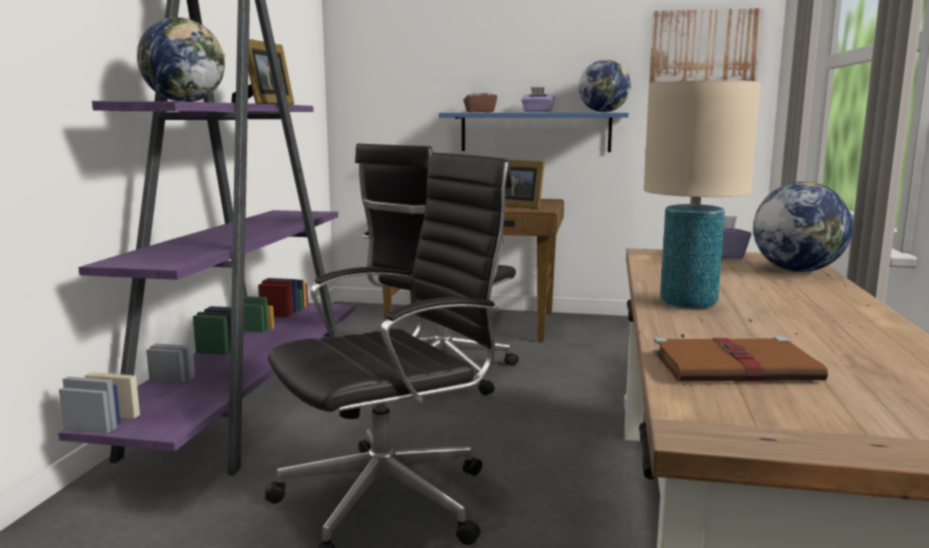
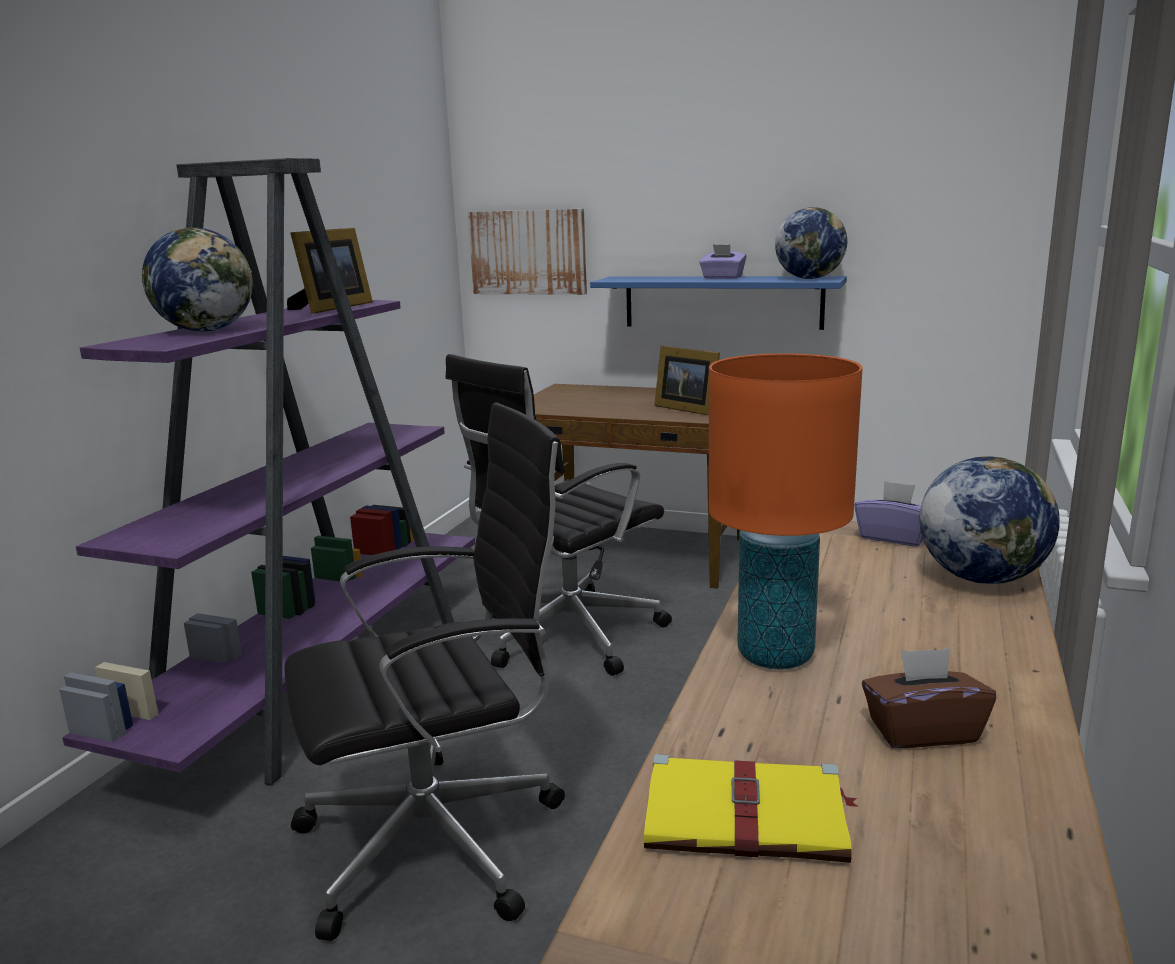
camera: 10 degrees right, 5 degrees up
(479, 112) = (647, 277): brown tissue box -> brown tissue box (922, 731)
(687, 303) = (774, 654): beige table lamp -> orange table lamp
(704, 46) = (956, 182): picture -> picture (528, 252)
(737, 367) = (749, 816): brown book -> yellow book

